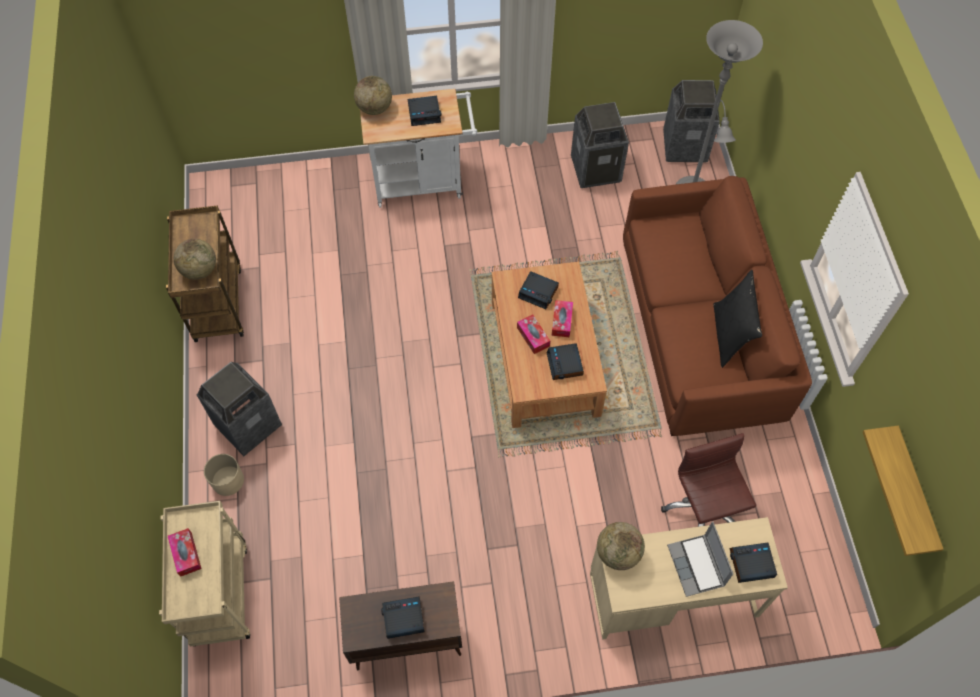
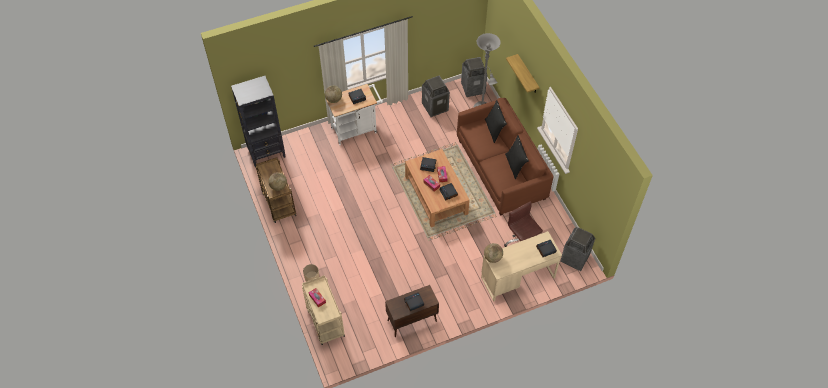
camera: 15 degrees left, 5 degrees down
(232, 192) = (267, 153): none -> black bookcase
(247, 425) = (312, 253): trash can -> trash can (574, 258)
(697, 566) = (525, 255): laptop -> none
(703, 244) = (494, 129): none -> black pillow
(913, 492) = (599, 204): shelf -> shelf (527, 75)

